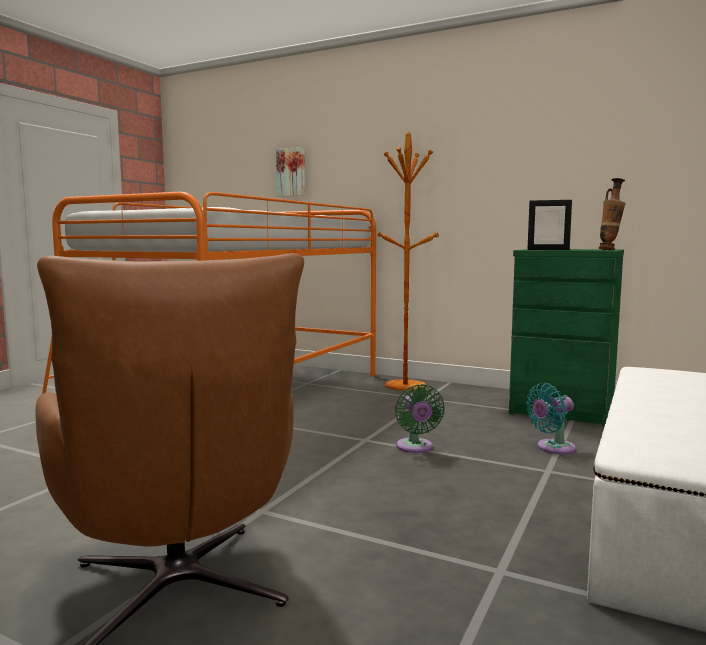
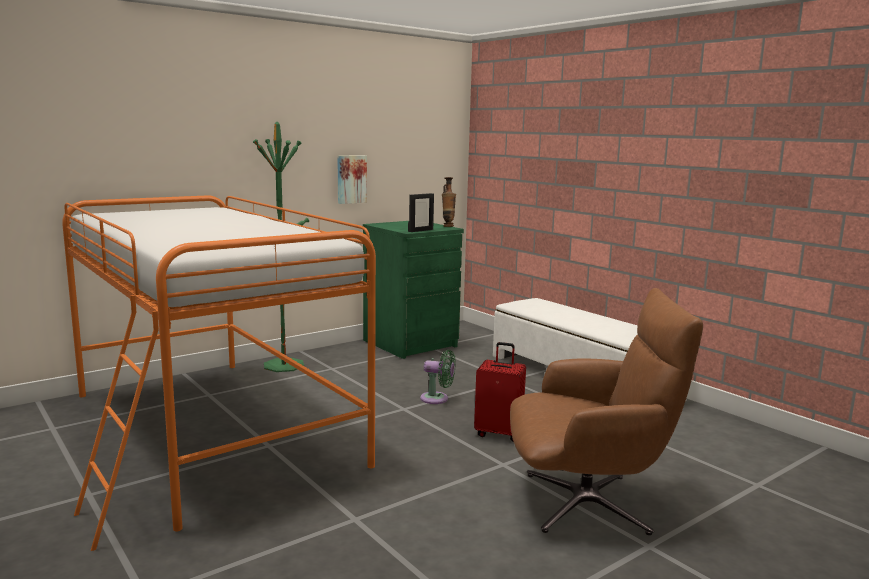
camera: 65 degrees left, 5 degrees up
(291, 172) = (100, 148): picture -> picture (351, 179)
(354, 494) = (499, 433): none -> red suitcase
(405, 385) = (284, 365): orange clothes rack -> green clothes rack
(552, 448) = (477, 368): turquoise fan -> none

